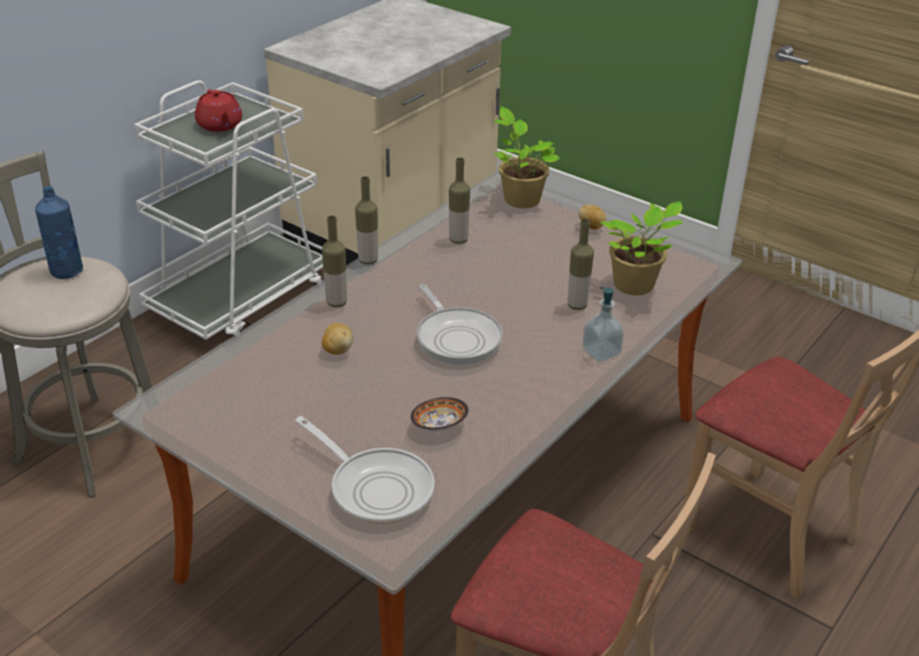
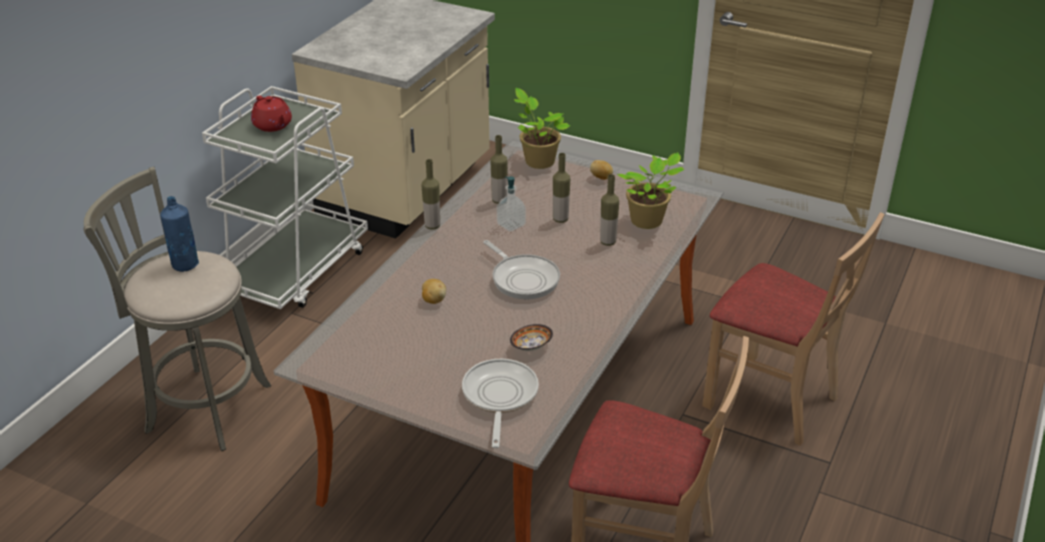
camera: 10 degrees left, 0 degrees up
(336, 302) = (419, 263): bottle -> bottle (560, 219)
(376, 487) = (499, 397): frying pan -> frying pan turned 120 degrees counterclockwise
(601, 353) = (636, 276): soap dispenser -> soap dispenser (511, 225)

